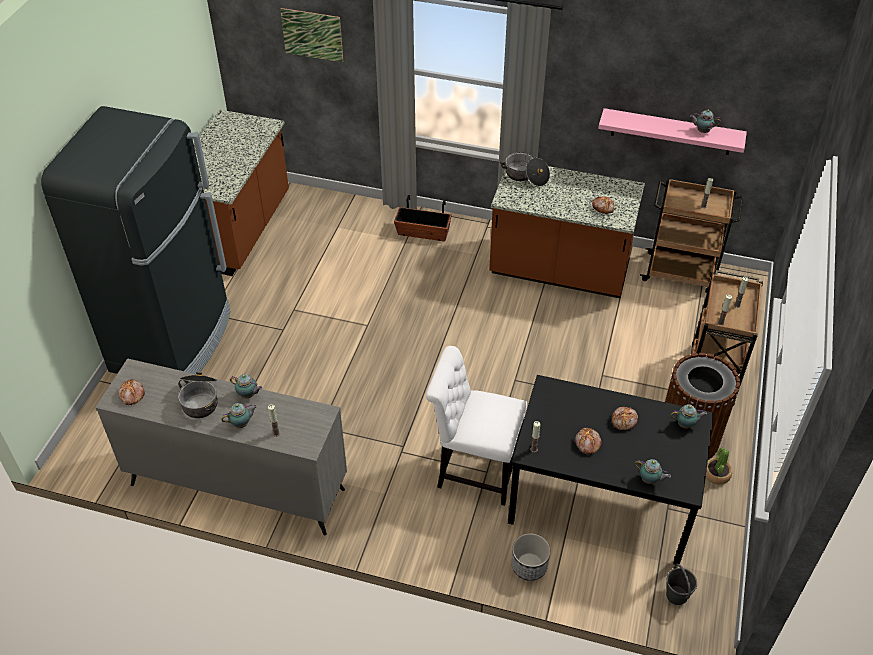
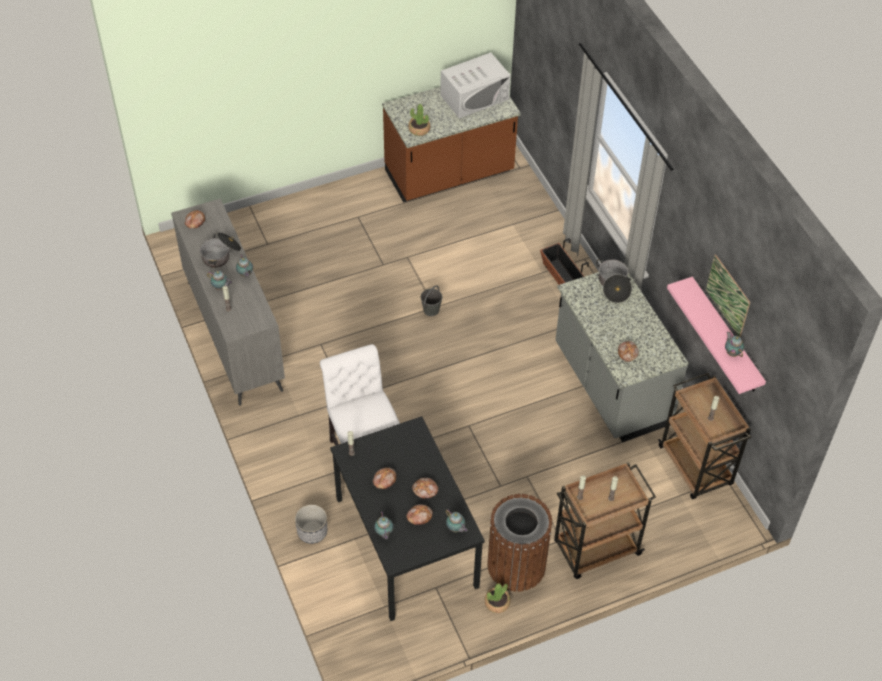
camera: 50 degrees right, 5 degrees up
(173, 341) = (316, 216): black fridge -> none
(222, 184) = (419, 129): none -> potted plant
(232, 134) = (474, 97): none -> white microwave
(312, 35) = (559, 61): picture -> picture (728, 295)
(559, 271) = (610, 386): brown counter -> grey counter
(650, 442) = (419, 516): none -> bread
(677, 595) = (363, 633): grey bucket -> grey bucket (431, 310)

